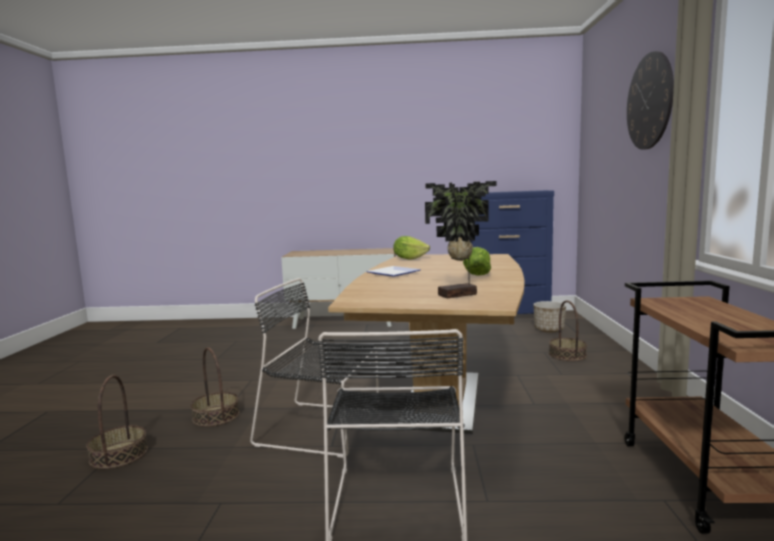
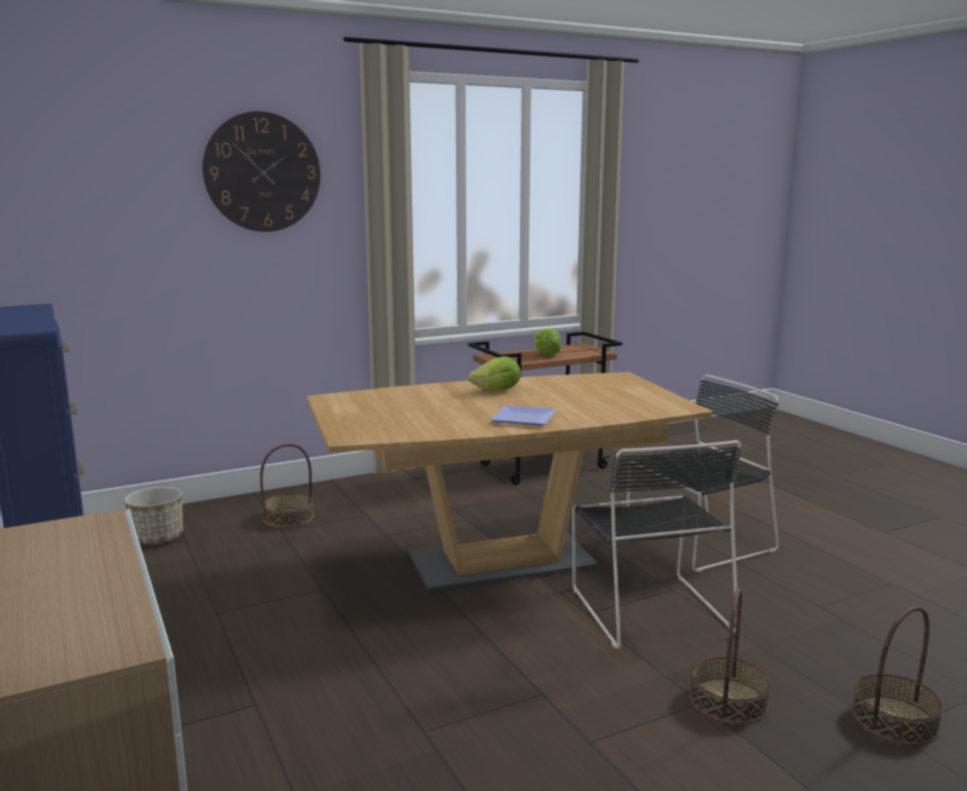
camera: 120 degrees left, 5 degrees up
(409, 258) = (385, 431): lettuce -> lettuce (546, 354)
(459, 295) = (603, 385): potted plant -> none

